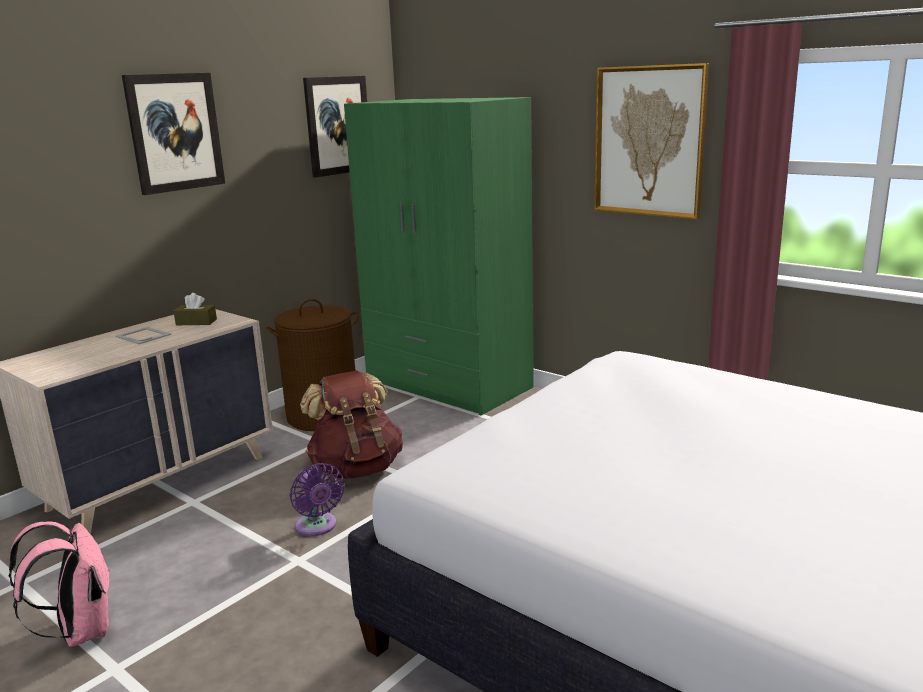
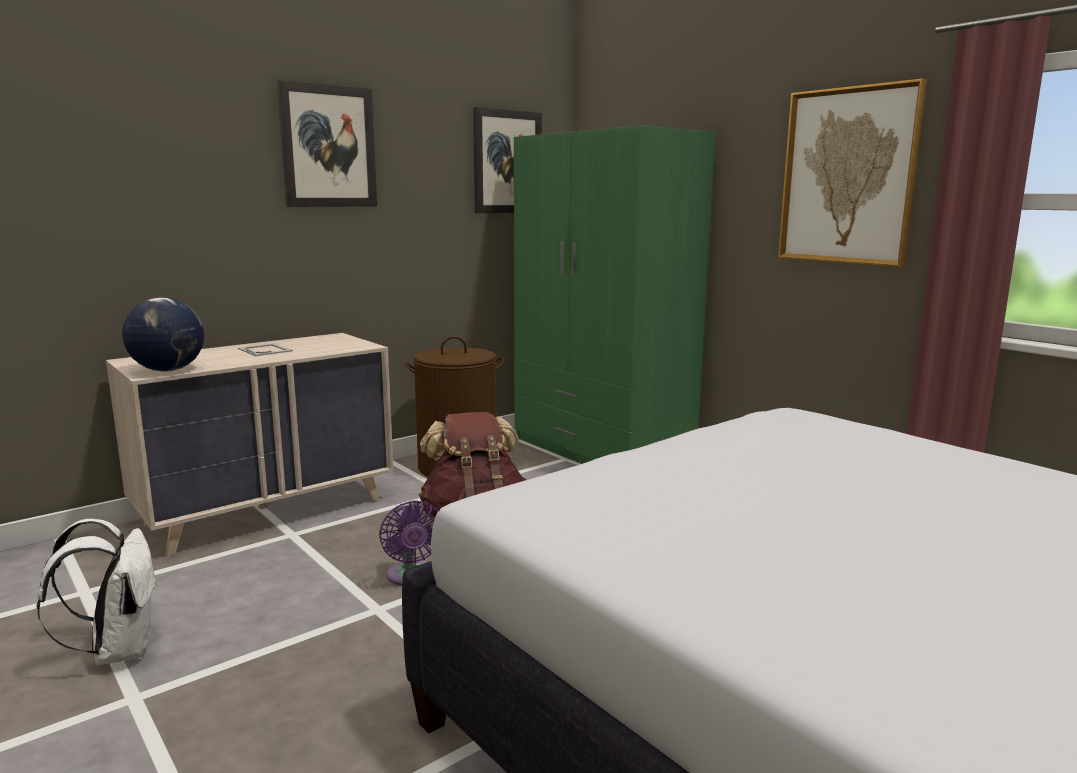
camera: 10 degrees right, 5 degrees down
(65, 370) = (169, 370): none -> globe
(80, 631) = (118, 650): pink backpack -> white backpack
(196, 322) = (324, 343): brown tissue box -> none

